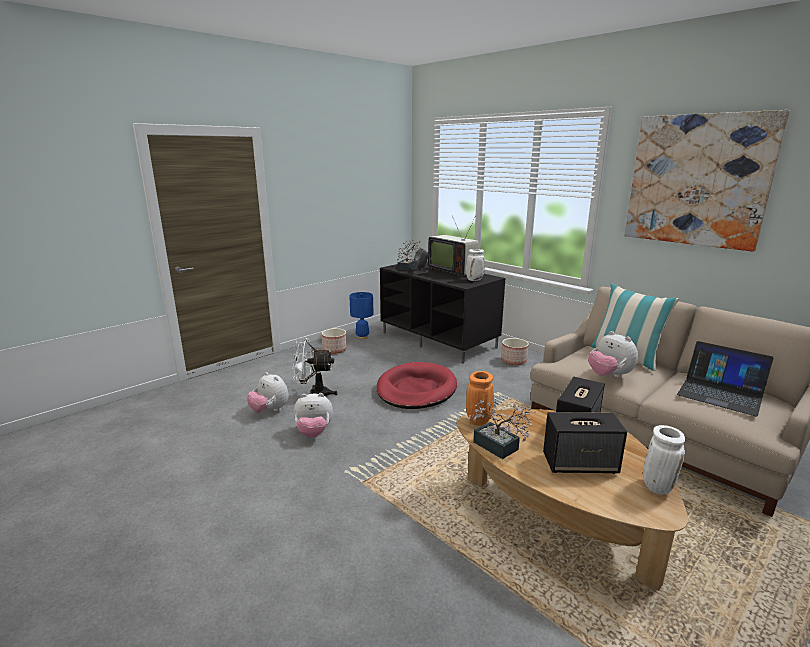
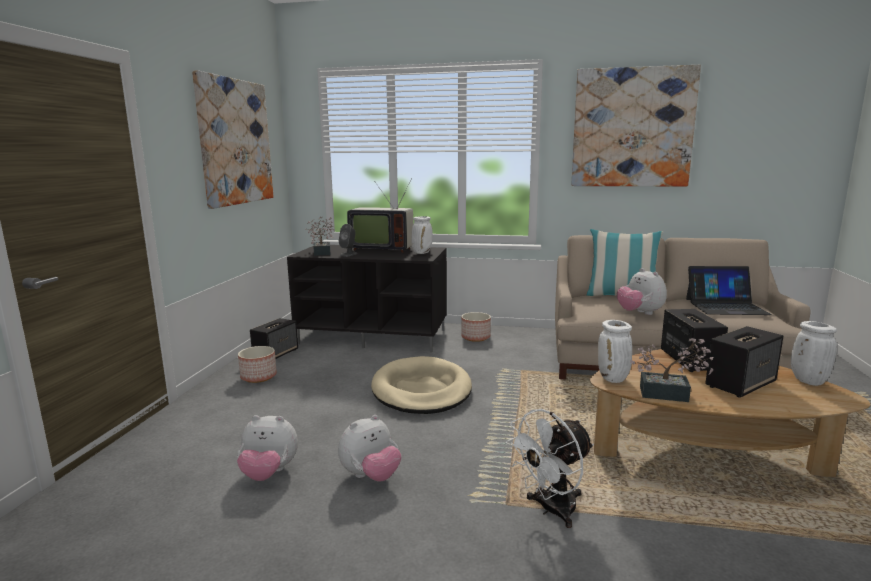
camera: 35 degrees left, 5 degrees down
(314, 394) = (305, 434): white fan -> white fan (551, 510)
(354, 180) = (235, 142): none -> picture
(362, 337) = (276, 354): blue table lamp -> speaker
(416, 389) = (421, 390): red dog bed -> beige dog bed
(479, 422) = (613, 379): orange vase -> white vase
(609, 376) = (639, 313): plush toy -> plush toy turned 45 degrees clockwise

